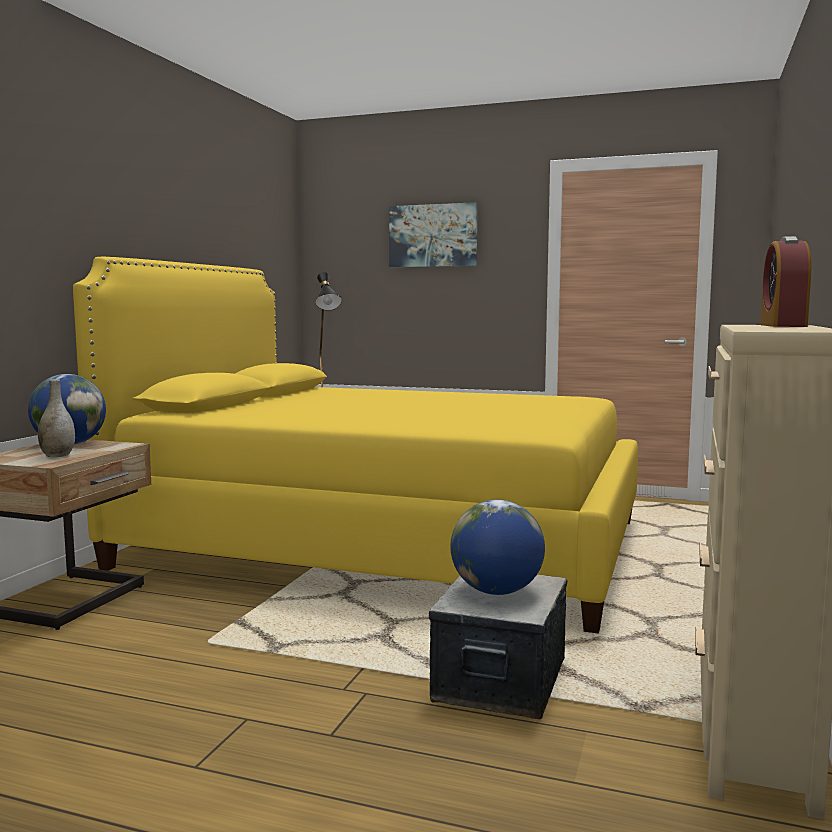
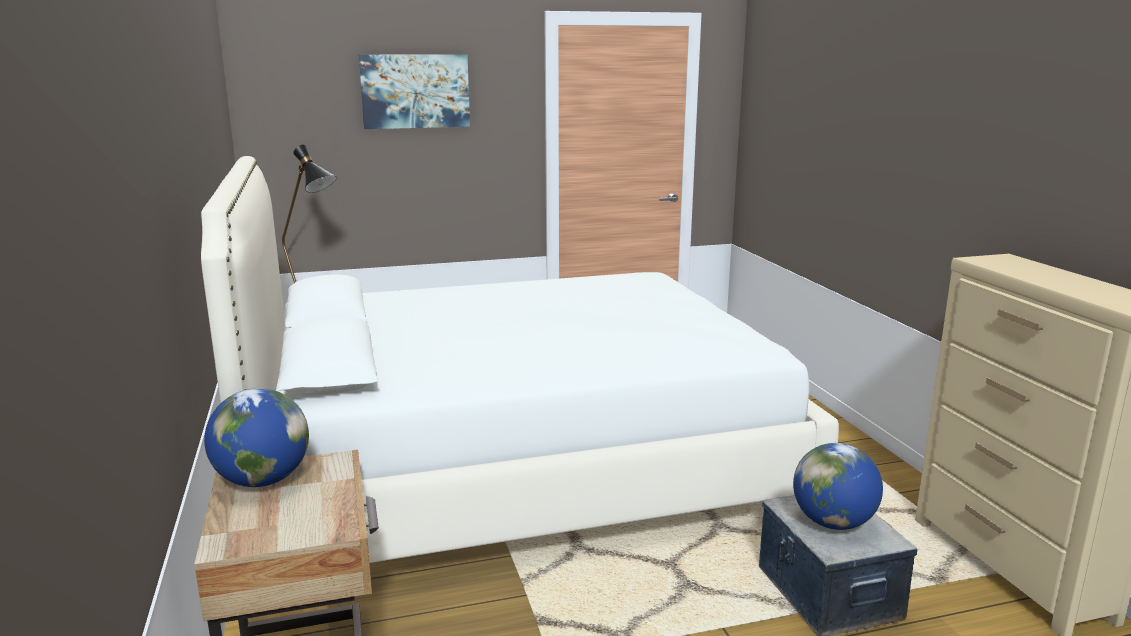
camera: 35 degrees left, 10 degrees up
(58, 455) = (310, 509): grey vase -> none
(386, 543) = (516, 466): yellow bed -> white bed
(782, 326) = (1036, 270): alarm clock -> none

